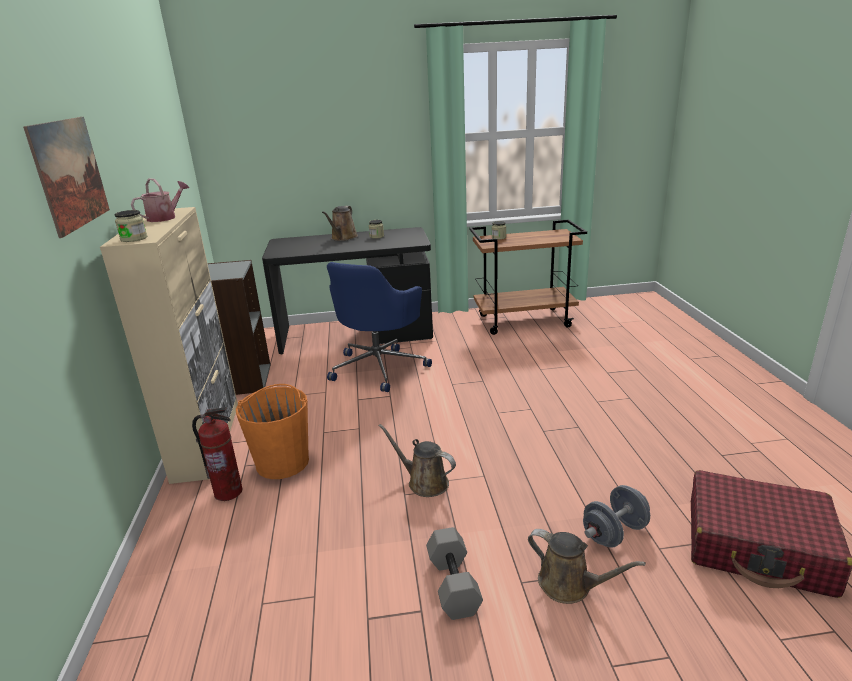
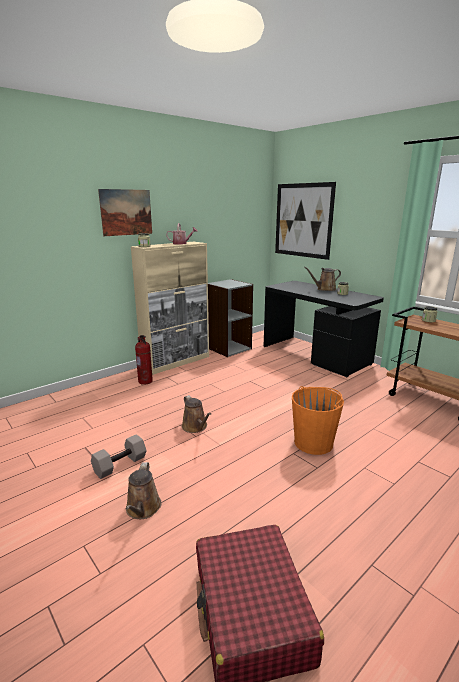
camera: 55 degrees right, 5 degrees down
(261, 142) = (303, 220): none -> picture
(283, 462) = (177, 384): orange bucket -> orange bucket (314, 442)
(379, 367) = (289, 374): blue office chair -> none
(424, 482) = (195, 427): brown watering can -> brown watering can turned 150 degrees clockwise
(614, 533) = (206, 517): grey dumbbell -> none

